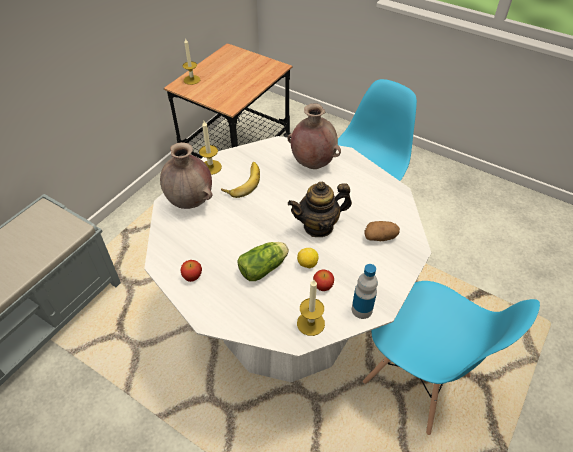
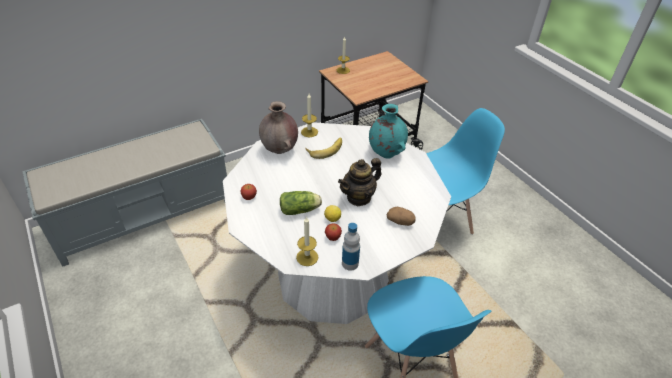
camera: 25 degrees right, 5 degrees down
(312, 164) = (385, 153): brown vase -> turquoise vase
(318, 226) = (359, 197): teapot -> teapot turned 45 degrees counterclockwise

